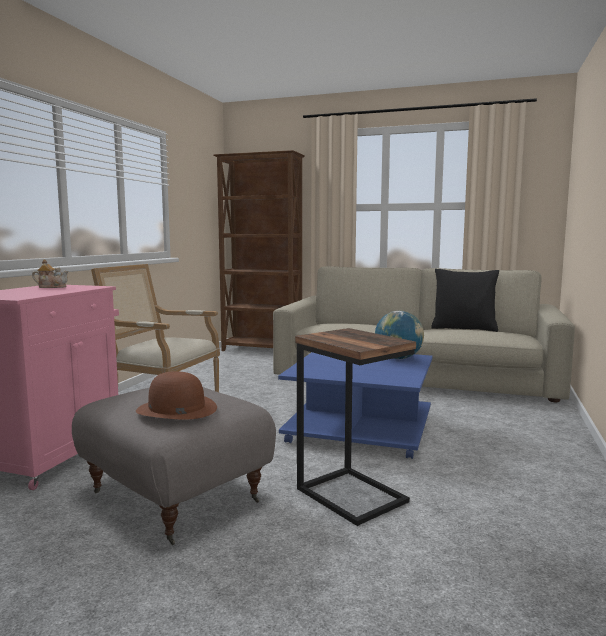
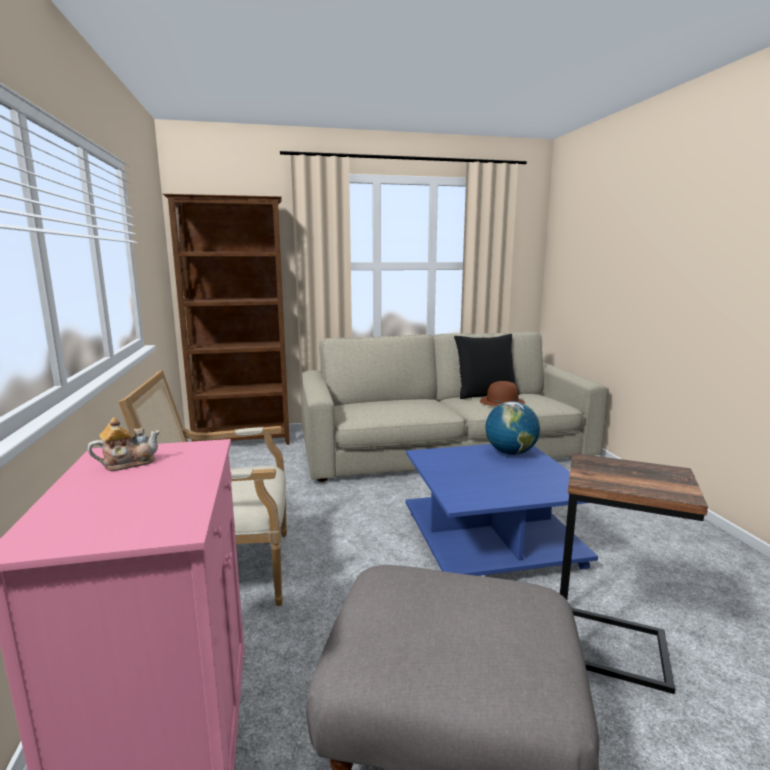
camera: 30 degrees left, 5 degrees up
(176, 409) = (499, 641): brown hat -> brown hat (502, 401)

